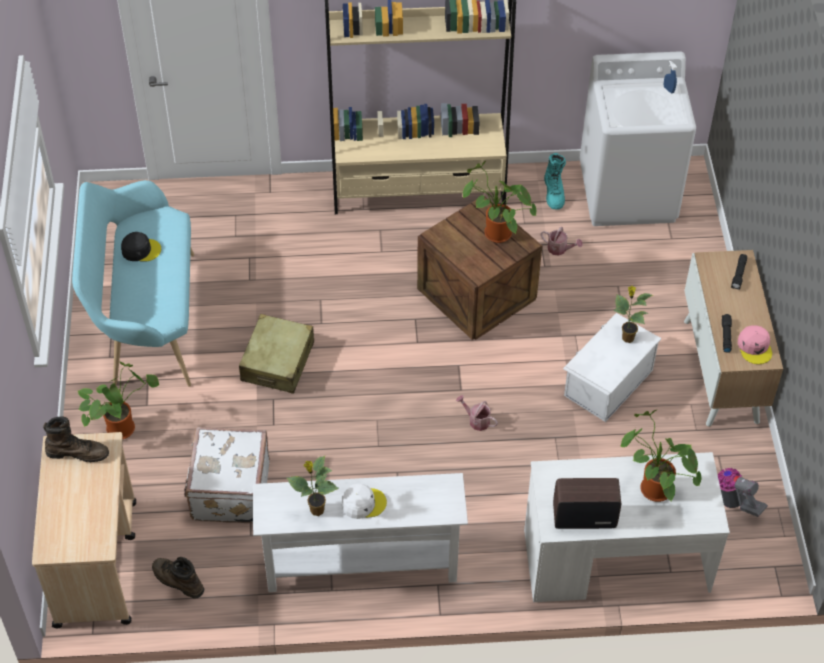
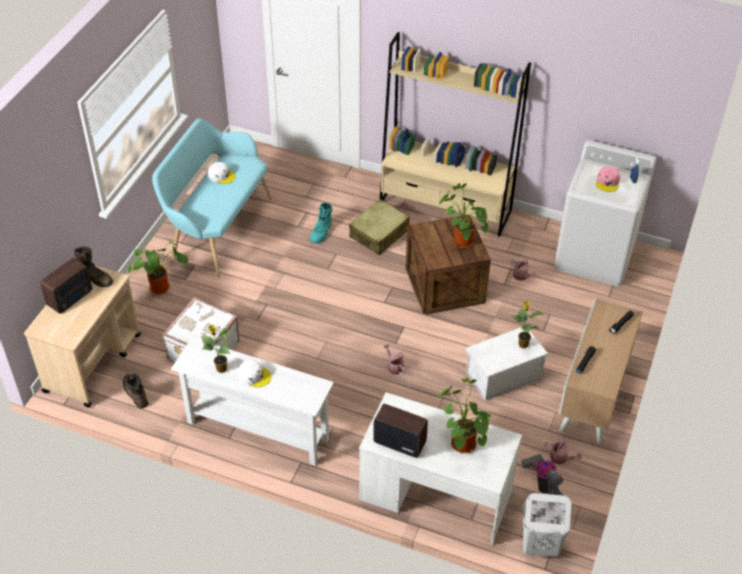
camera: 25 degrees right, 5 degrees down
(64, 492) = (71, 298): none -> radio
(140, 250) = (221, 175): black cap -> white cap
(278, 362) = (284, 282): beige suitcase -> beige suitcase (379, 234)
(554, 193) = (540, 239): turquoise boot -> turquoise boot (322, 232)
(727, 458) = (561, 458): none -> watering can
(755, 347) = (602, 377): pink cap -> pink cap (608, 182)
(761, 572) = (539, 546): none -> white laundry basket

